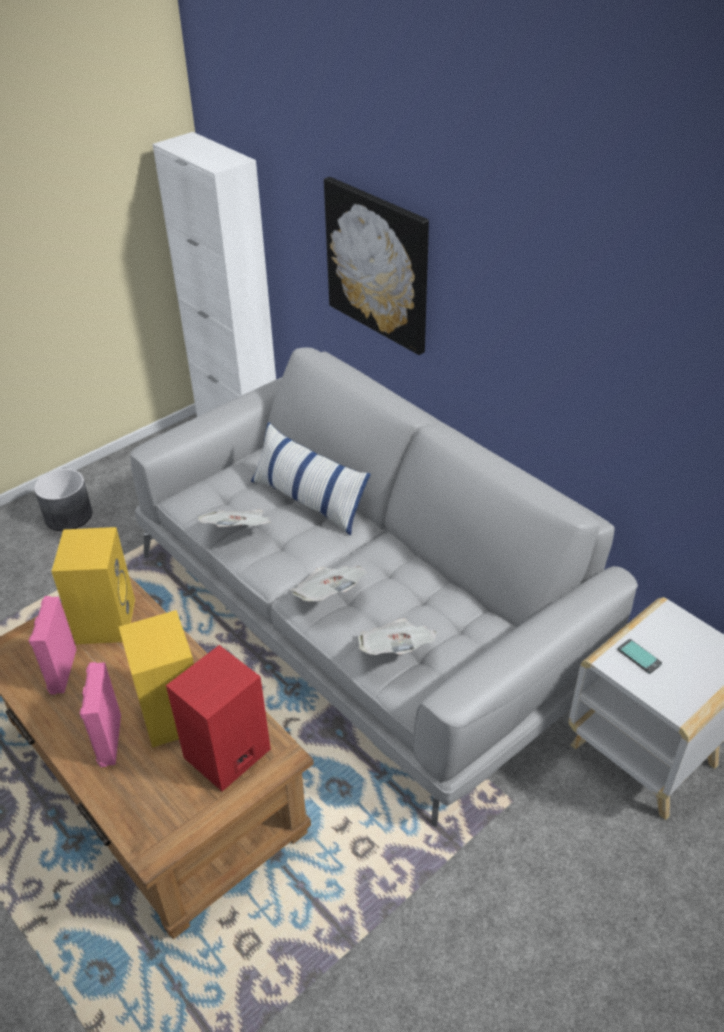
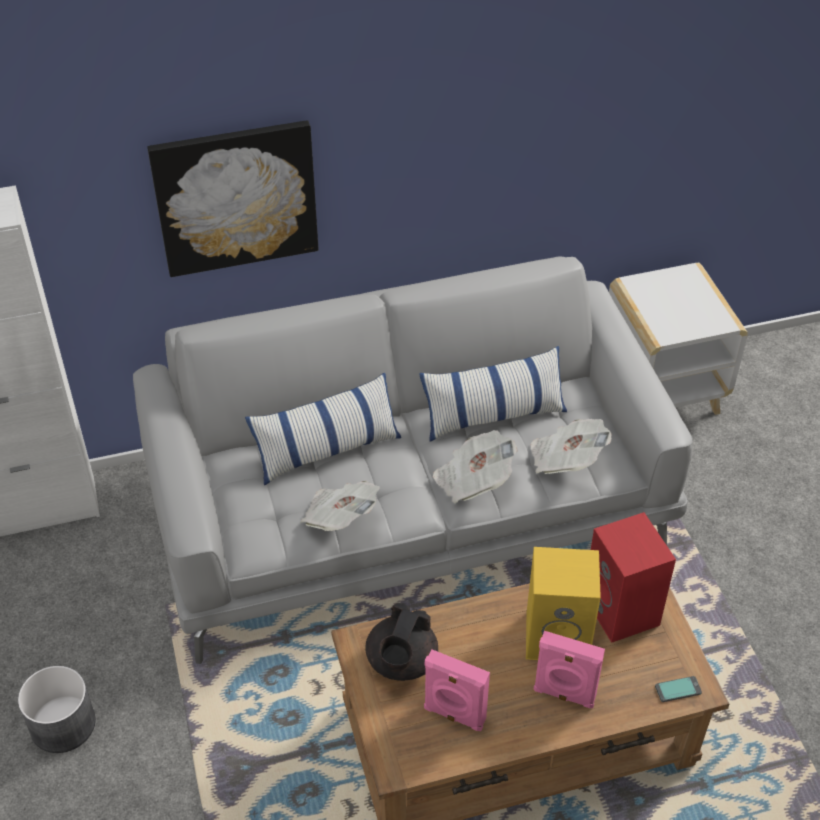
camera: 65 degrees left, 5 degrees up
(104, 620) = (401, 662): yellow speaker -> black teapot
(419, 583) = (493, 415): none -> pillow
(639, 656) = (667, 318): phone -> phone (678, 689)

